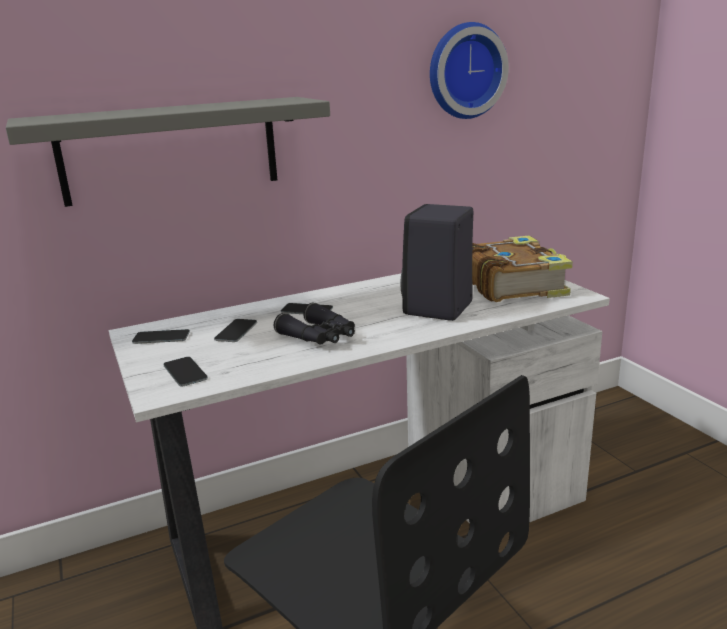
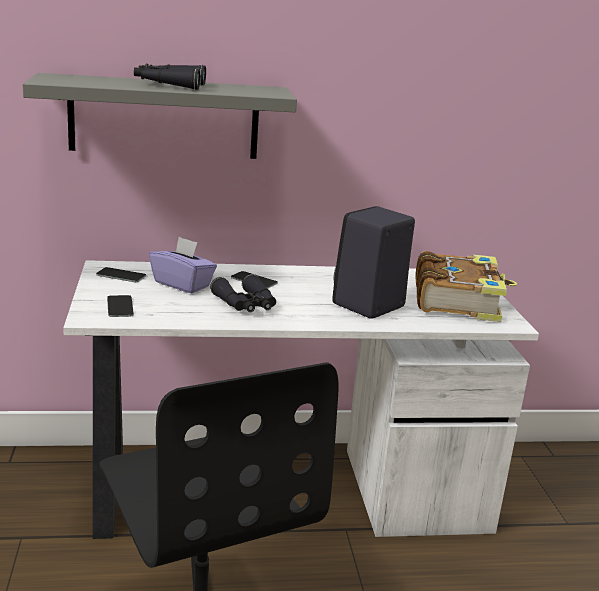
camera: 15 degrees right, 0 degrees up
(178, 108) = (169, 85): none -> black binoculars
(236, 331) = (182, 284): phone -> purple tissue box
(464, 71) = (462, 85): wall clock -> none

